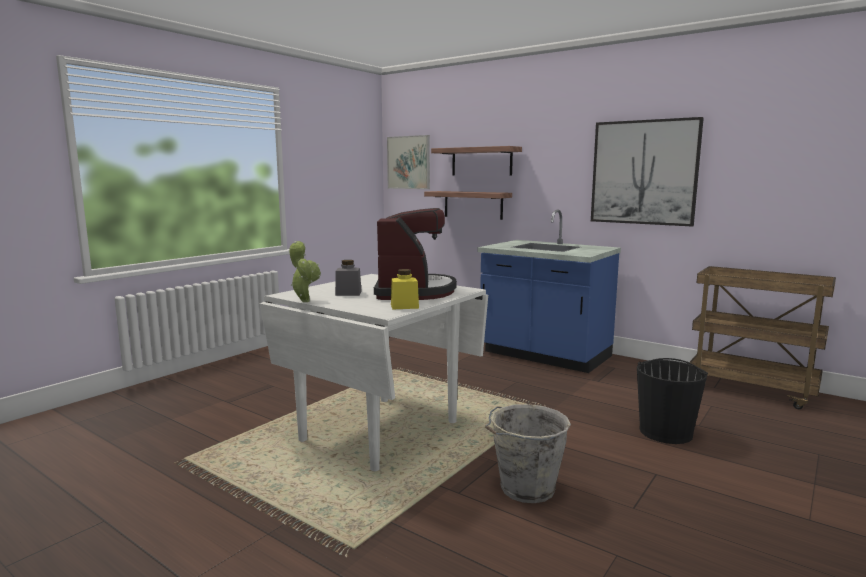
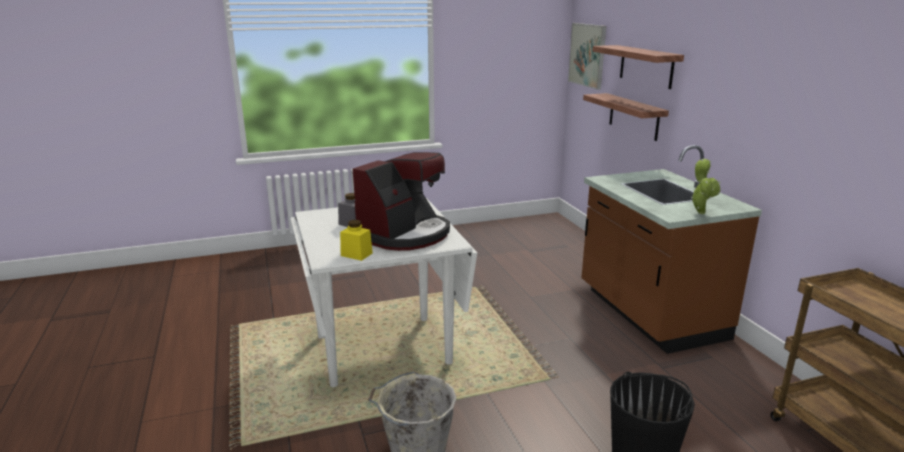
camera: 35 degrees right, 10 degrees up
(304, 301) = (306, 226): potted plant -> potted plant (700, 212)
(544, 355) = (649, 314): blue counter -> brown counter
(644, 172) = (806, 115): picture -> none

